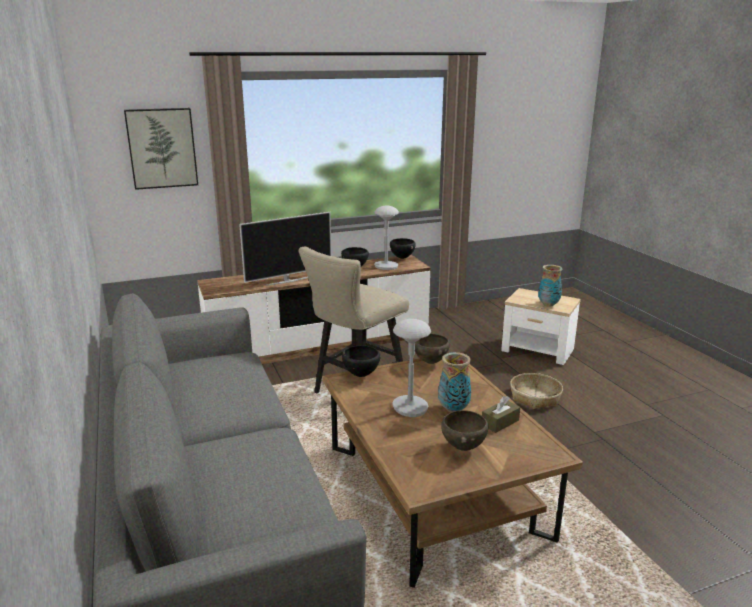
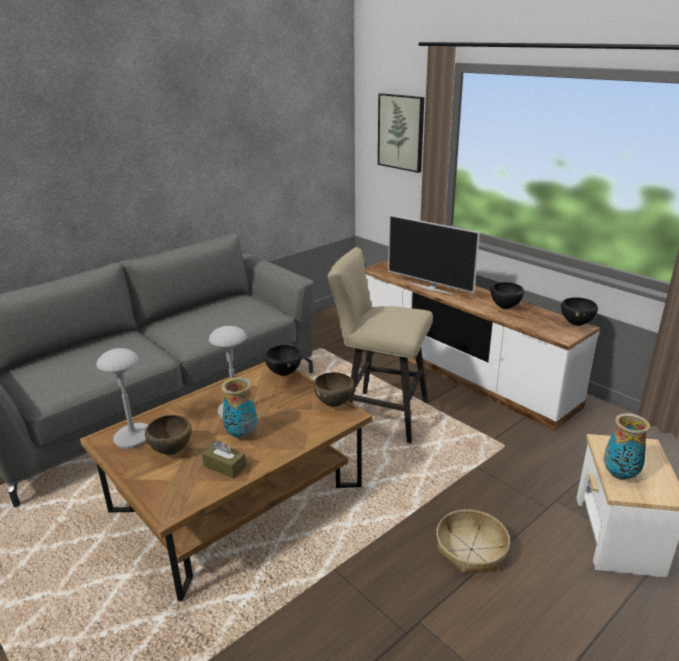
camera: 70 degrees right, 5 degrees up
(386, 266) = (534, 321): grey table lamp -> grey table lamp (133, 437)

